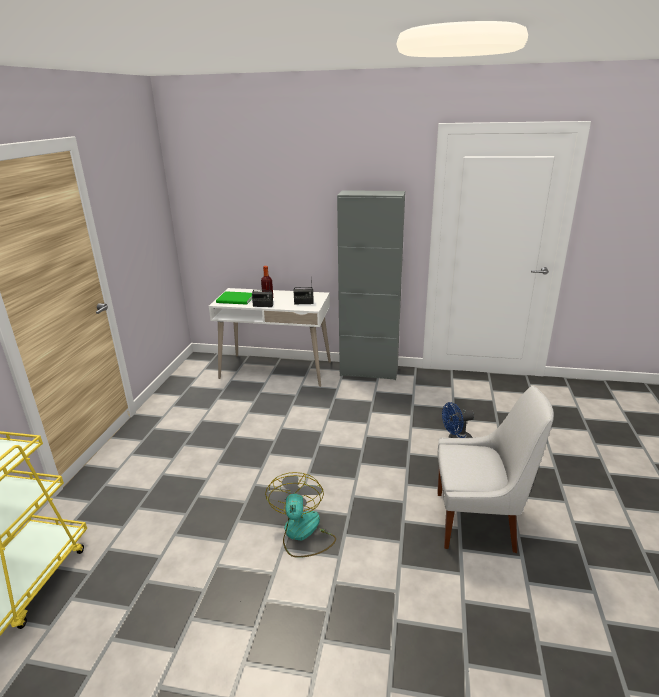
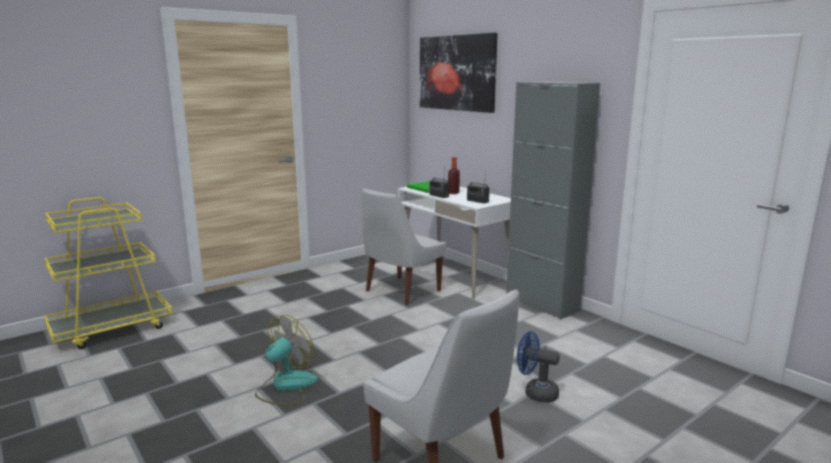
camera: 40 degrees right, 10 degrees down
(238, 181) = (456, 73): none -> picture
(257, 403) = (400, 291): none -> white chair

